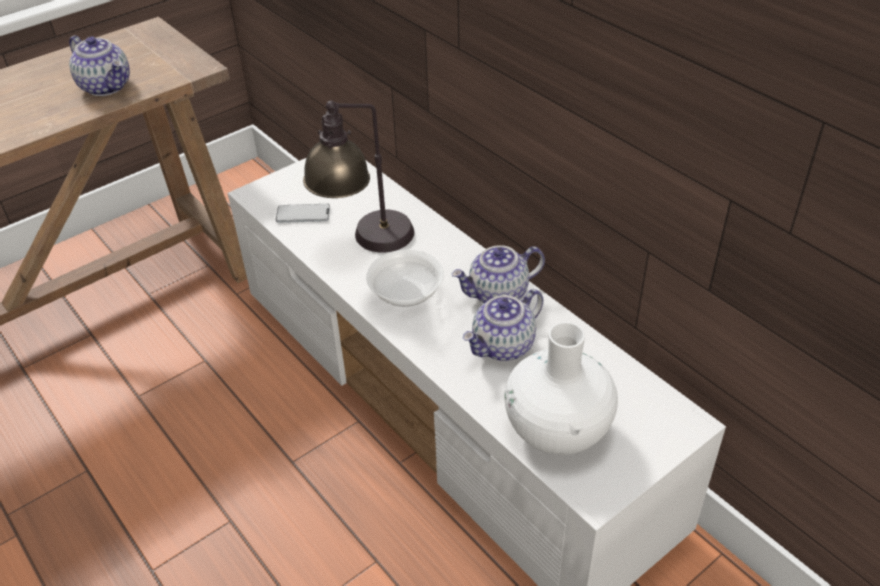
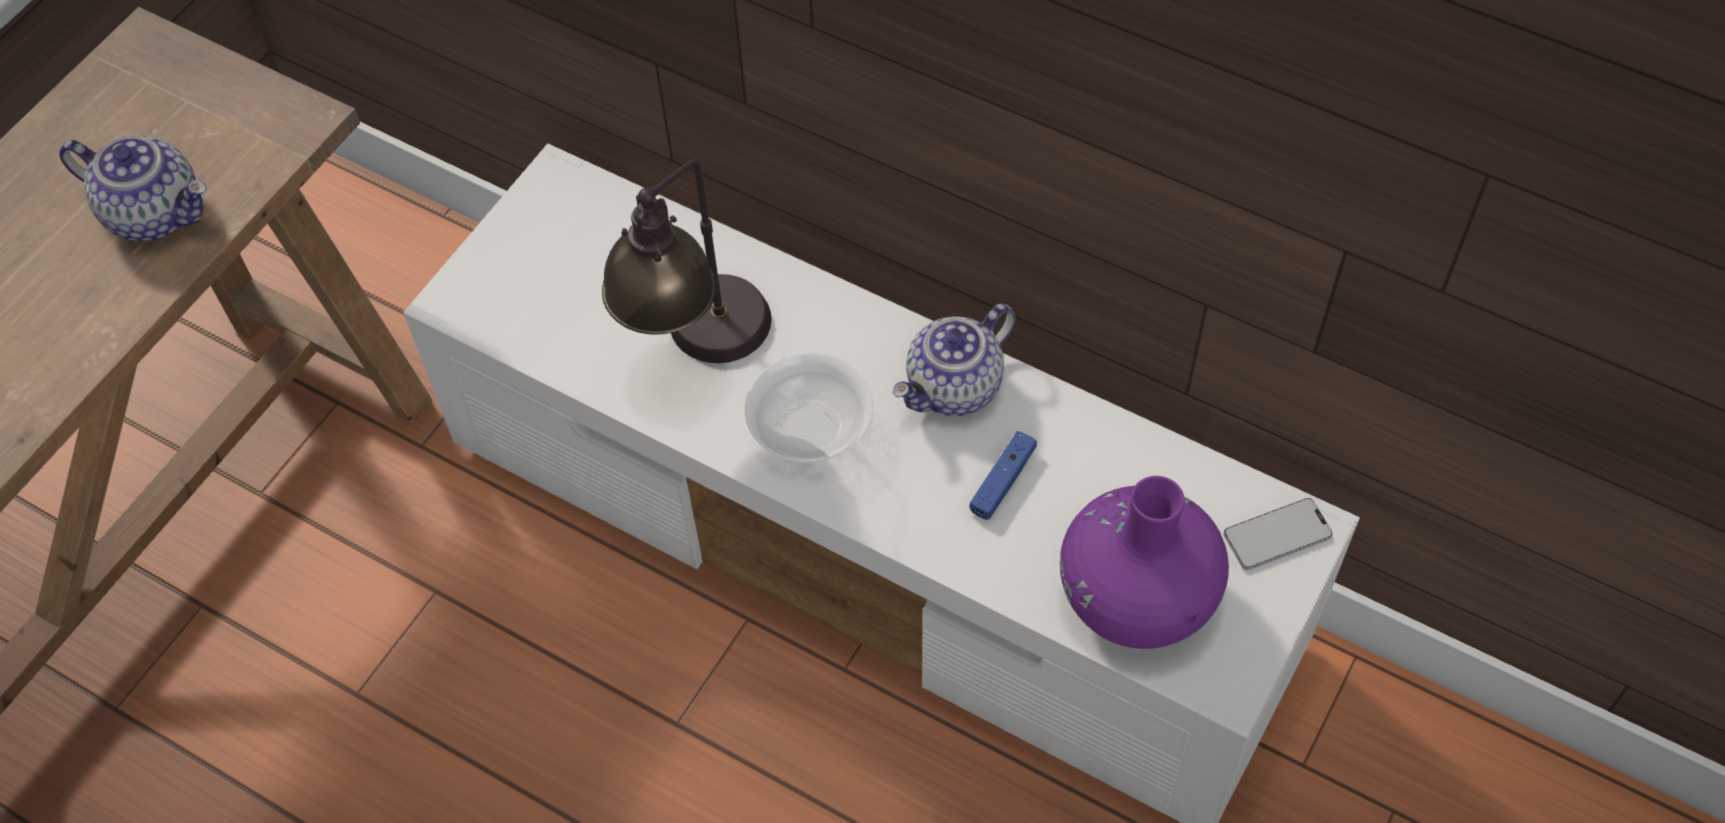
camera: 20 degrees left, 15 degrees up
(303, 214) = (563, 321): phone -> phone (1277, 535)
(503, 346) = (1002, 481): teapot -> blue game controller
(557, 429) = (1136, 599): white vase -> purple vase

